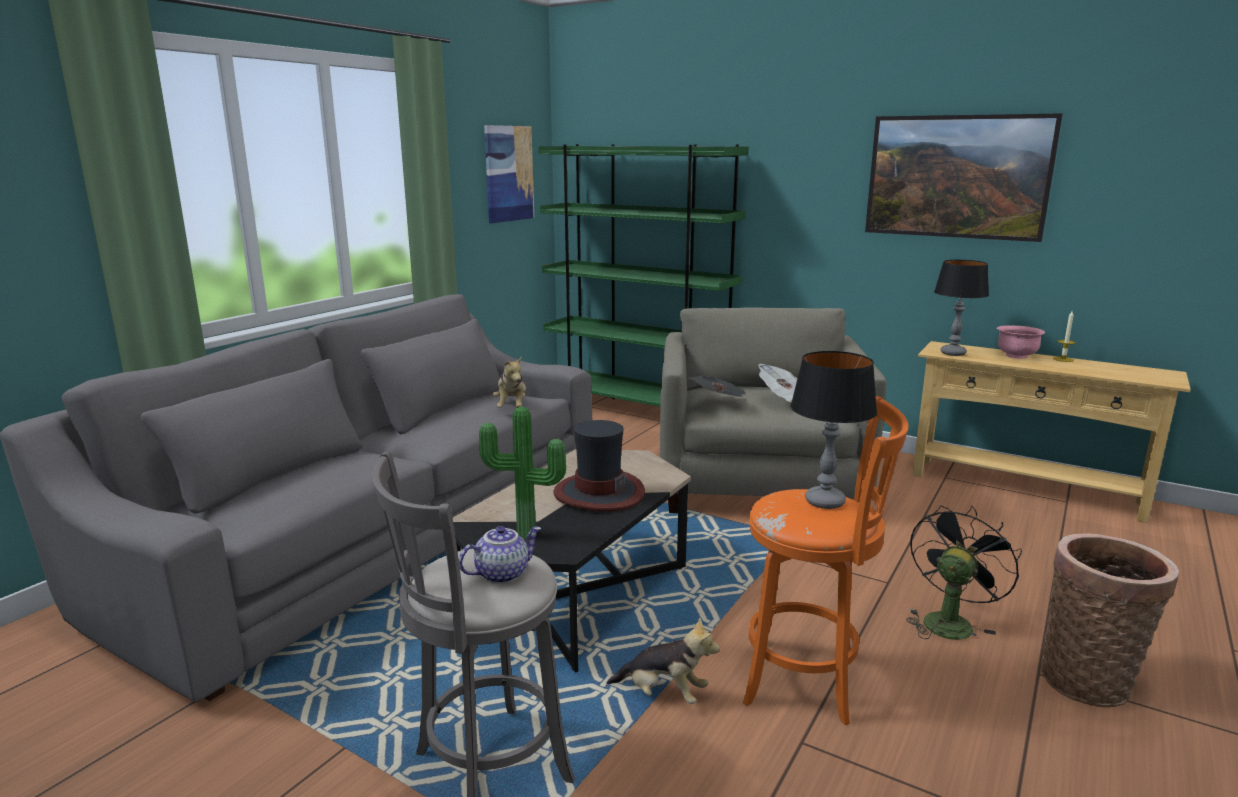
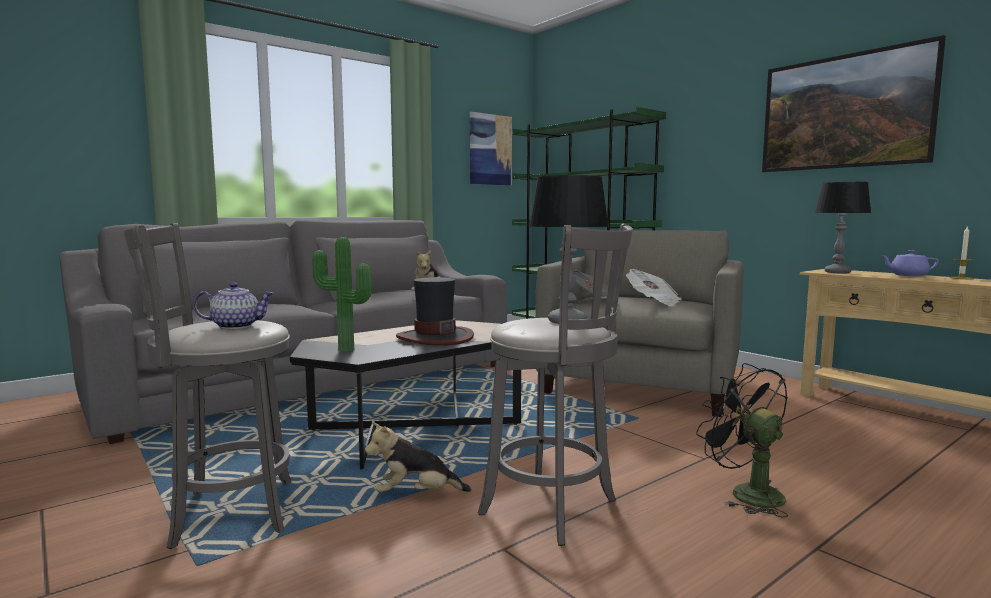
camera: 20 degrees right, 10 degrees down
(663, 694) = (416, 495): plush toy -> plush toy turned 135 degrees clockwise
(807, 680) = (554, 509): orange stool -> grey stool
(949, 621) = (746, 493): black fan -> black fan turned 90 degrees counterclockwise
(1016, 356) = (907, 275): pink bowl -> purple teapot
(1088, 679) = (879, 564): basket -> none

